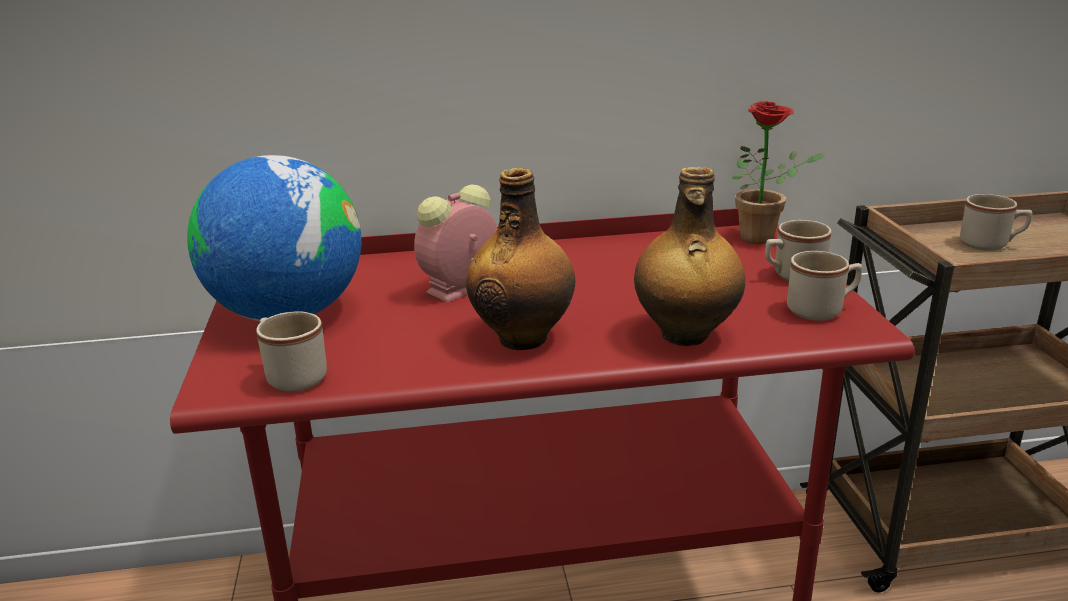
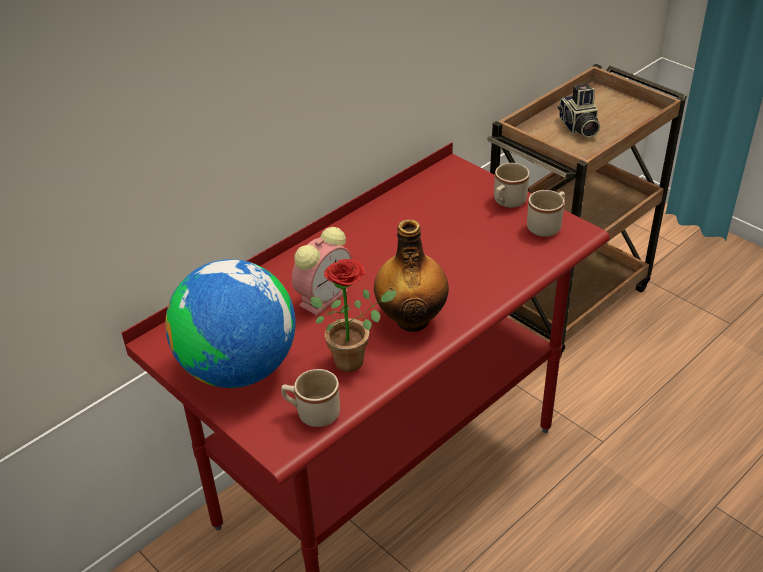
camera: 35 degrees left, 15 degrees up
(459, 289) = (324, 297): alarm clock -> alarm clock turned 150 degrees counterclockwise
(684, 335) = (496, 277): bottle -> none
(764, 237) = (460, 171): potted plant -> potted plant (355, 358)
(991, 244) = (578, 127): beige mug -> camera

